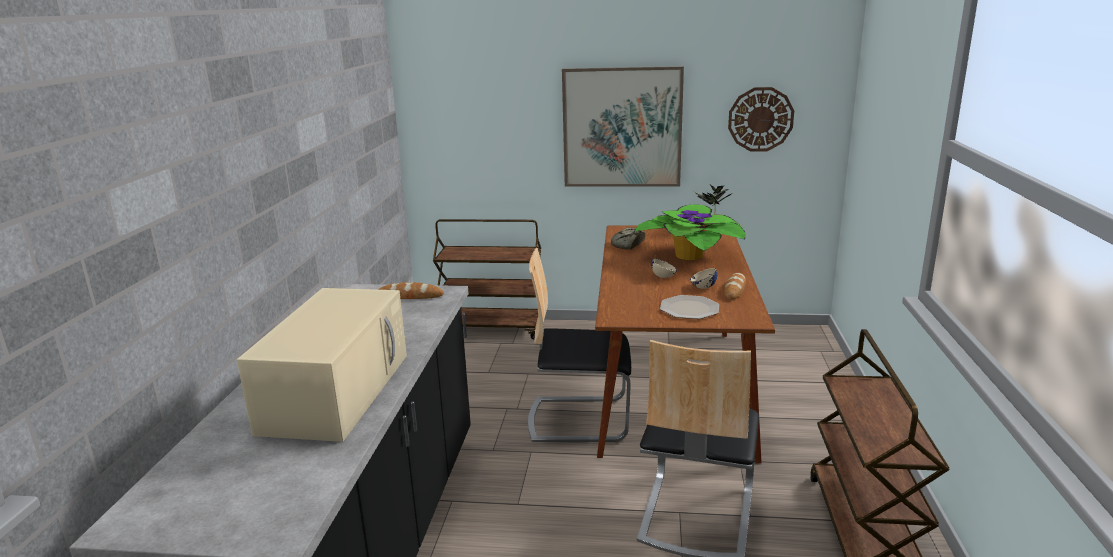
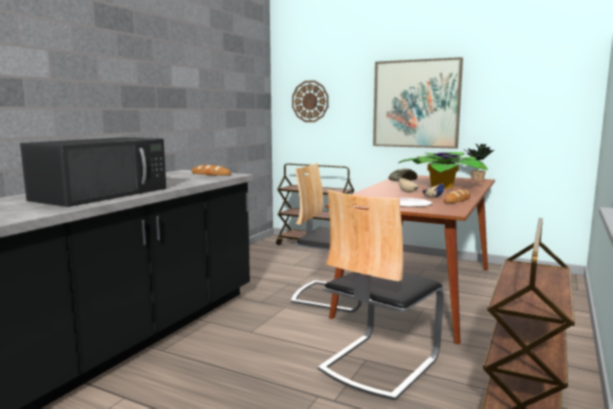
camera: 20 degrees right, 10 degrees down
(337, 390) = (103, 194): beige microwave -> black microwave
(760, 119) = (523, 97): wall clock -> wall clock (310, 101)

